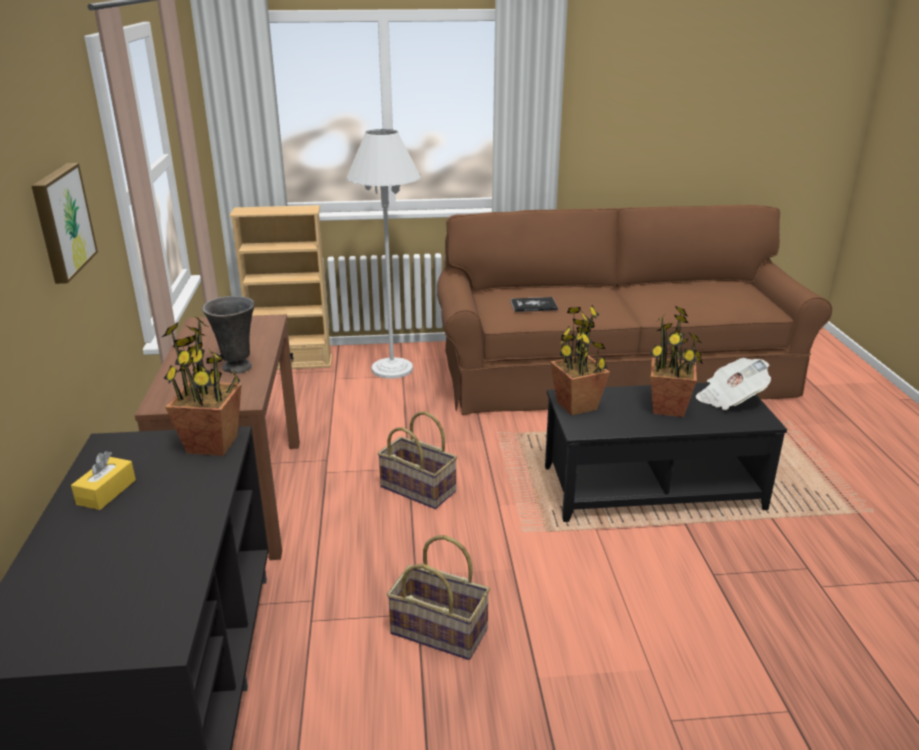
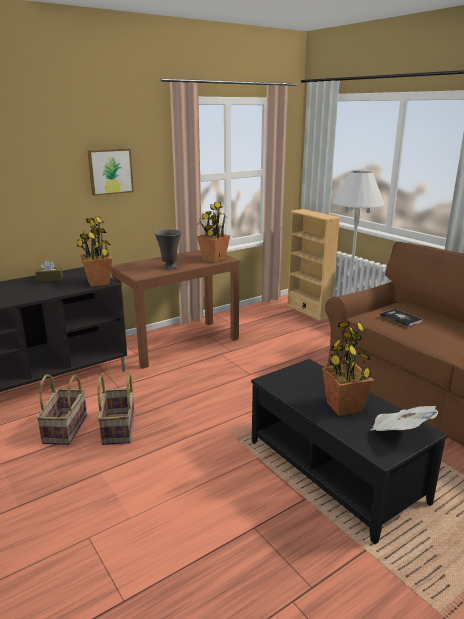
camera: 60 degrees right, 5 degrees down
(106, 492) = (50, 279): yellow tissue box -> brown tissue box
(419, 489) = (234, 383): basket -> basket (66, 429)
(577, 406) = (300, 372): potted plant -> potted plant (213, 259)

